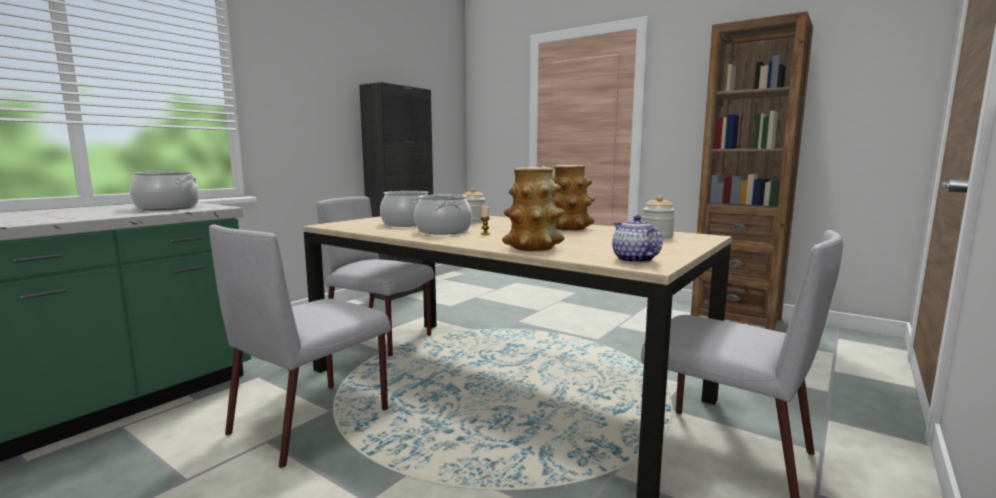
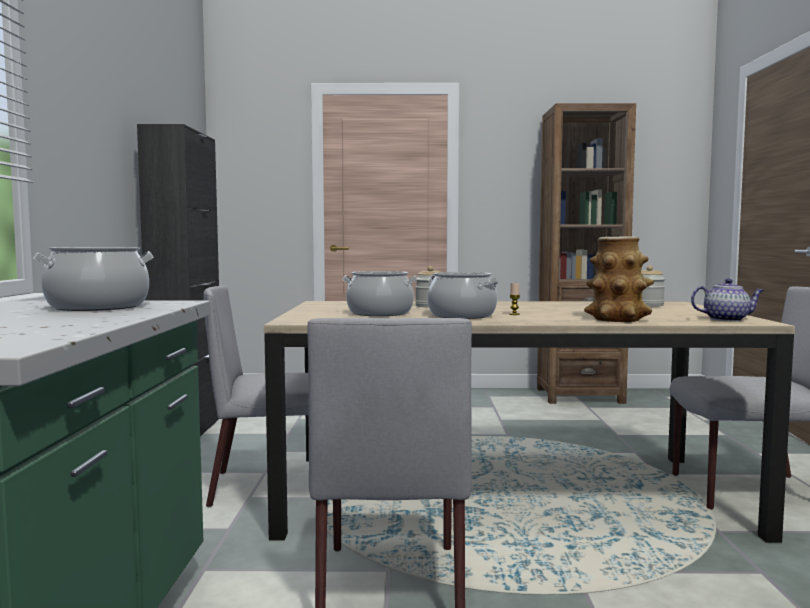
camera: 35 degrees left, 5 degrees down
(569, 228) = (550, 304): vase -> none
(633, 260) = (727, 319): teapot -> teapot turned 150 degrees clockwise

